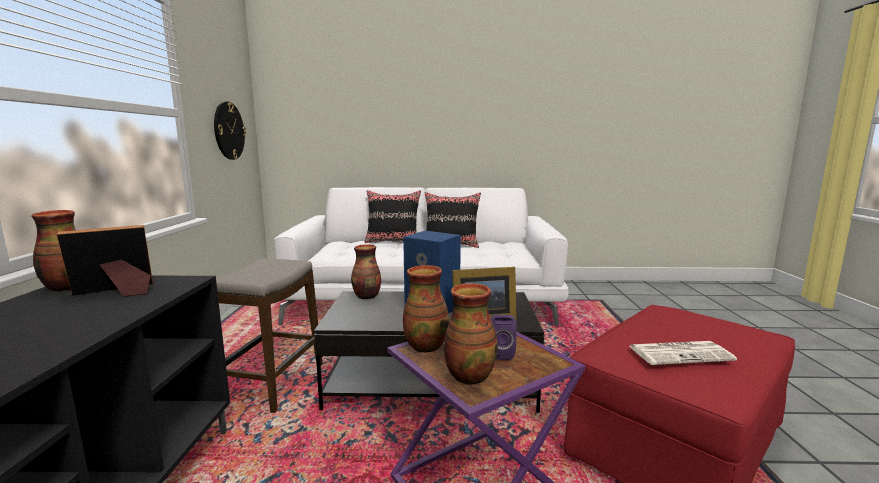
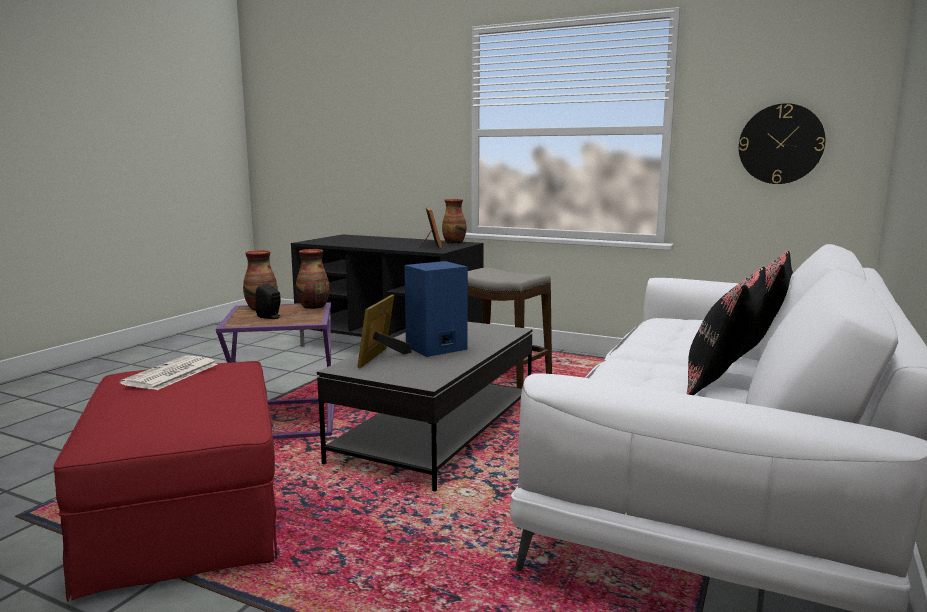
camera: 115 degrees right, 0 degrees up
(367, 296) = (501, 333): vase -> none
(501, 353) = (270, 317): purple speaker -> black speaker

